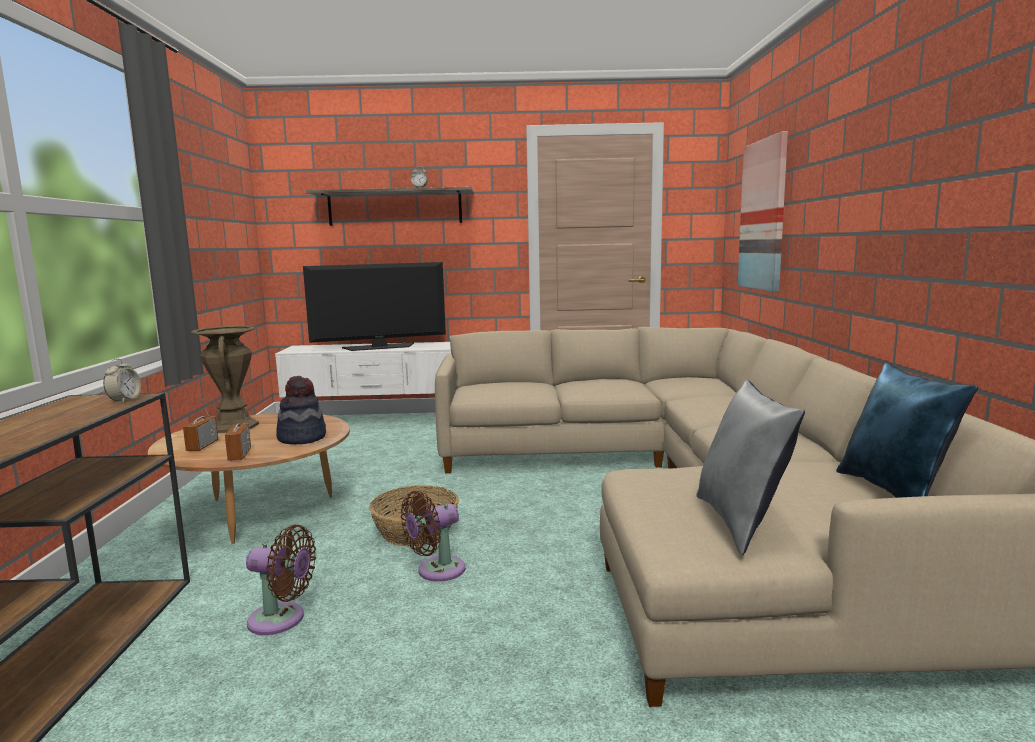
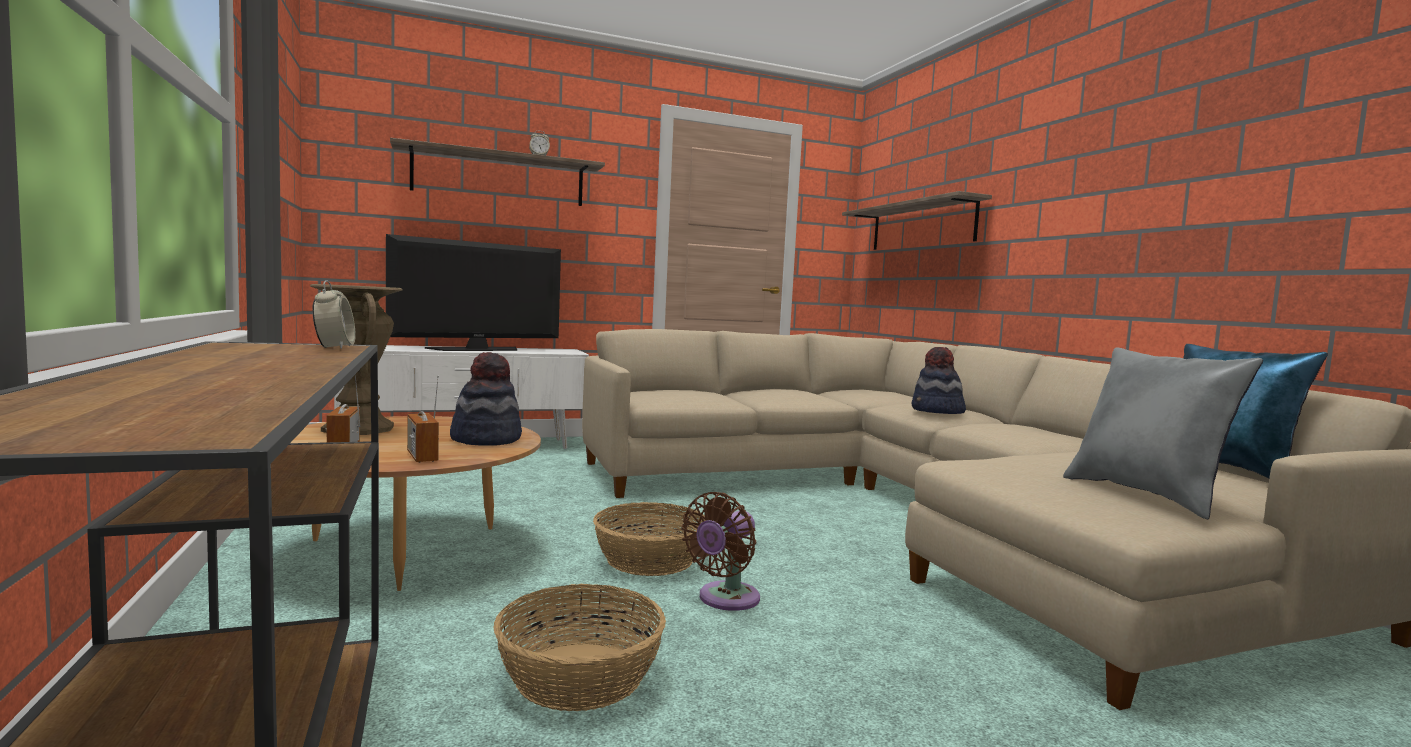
camera: 20 degrees left, 5 degrees down
(282, 620) = (578, 675): brown fan -> basket
(713, 408) = (937, 411): none -> hat
(763, 215) = (921, 226): picture -> shelf

